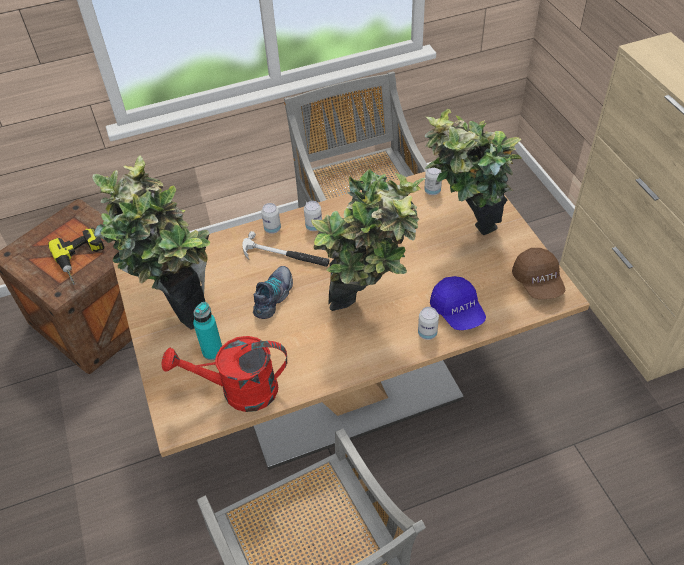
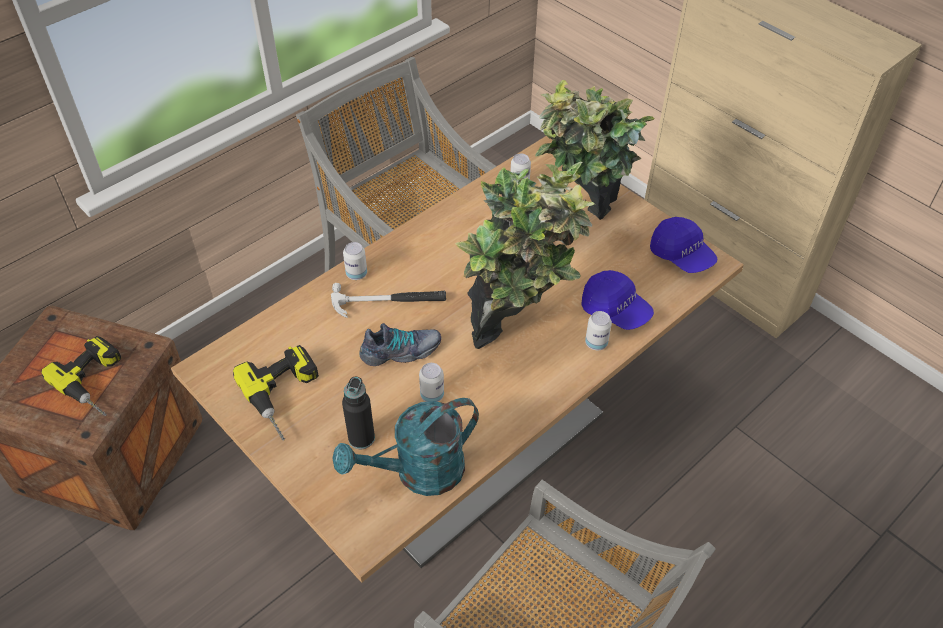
camera: 25 degrees left, 0 degrees up
(178, 305) = (287, 396): potted plant -> power drill
(212, 351) = (361, 438): turquoise bottle -> black bottle
(239, 391) = (418, 473): red watering can -> turquoise watering can
(274, 296) = (401, 352): shoe -> shoe turned 75 degrees clockwise
(314, 226) = (405, 259): can -> can (432, 395)
(538, 282) = (681, 255): brown cap -> blue cap

